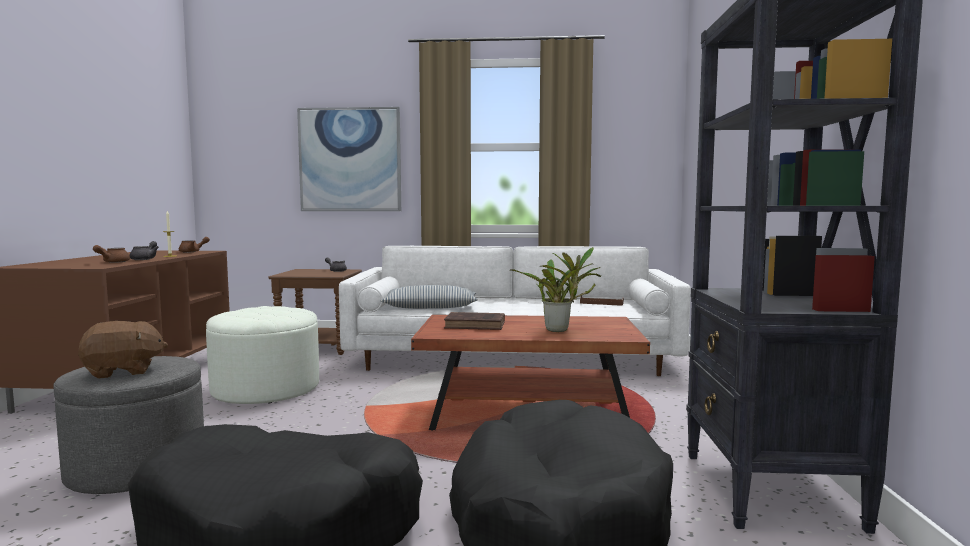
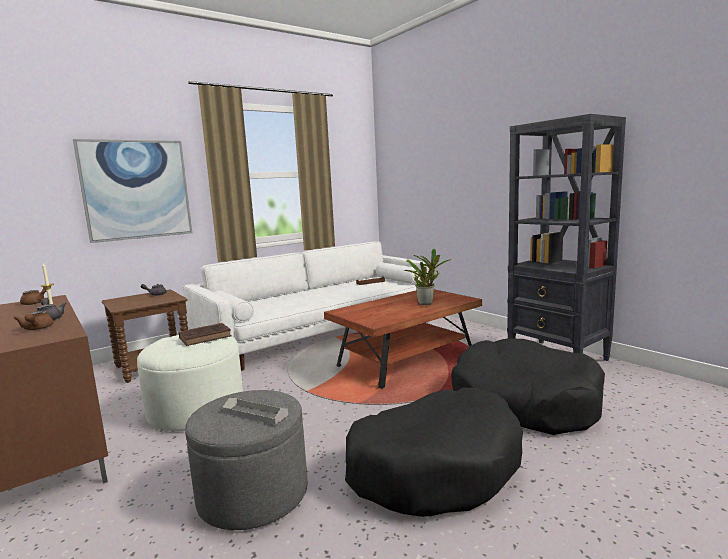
camera: 40 degrees left, 5 degrees up
(123, 371) = (255, 413): brown plush toy -> grey tray
(430, 307) = (278, 308): pillow -> none
(477, 325) = (377, 311): brown book -> brown book (206, 337)

